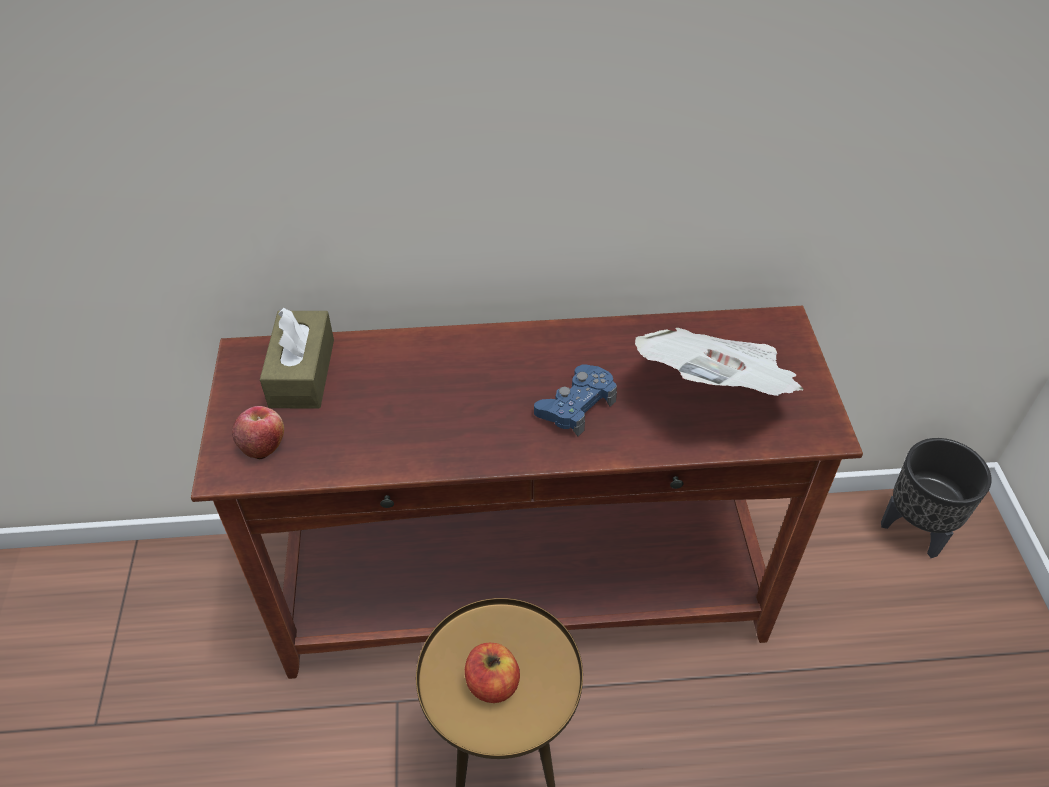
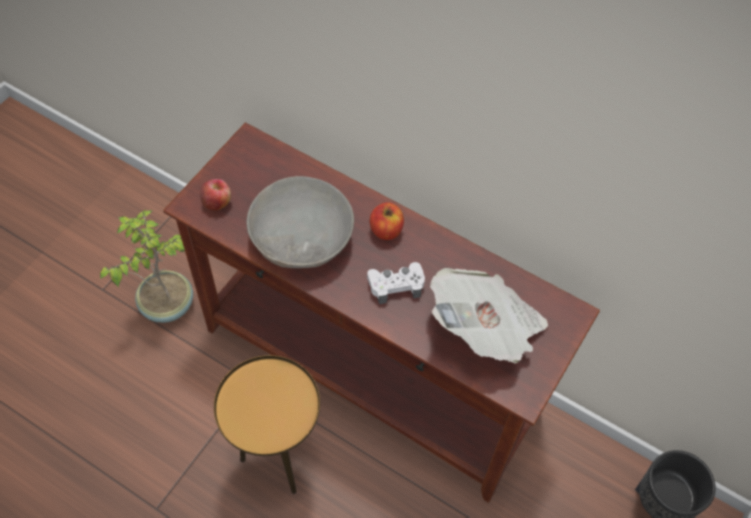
camera: 35 degrees right, 10 degrees up
(204, 683) = (166, 304): none -> potted plant
(302, 373) = (269, 170): brown tissue box -> none
(415, 422) = (302, 238): none -> grey bowl
(492, 684) = (260, 406): apple -> apple (386, 230)
(576, 405) = (396, 285): blue game controller -> white game controller

